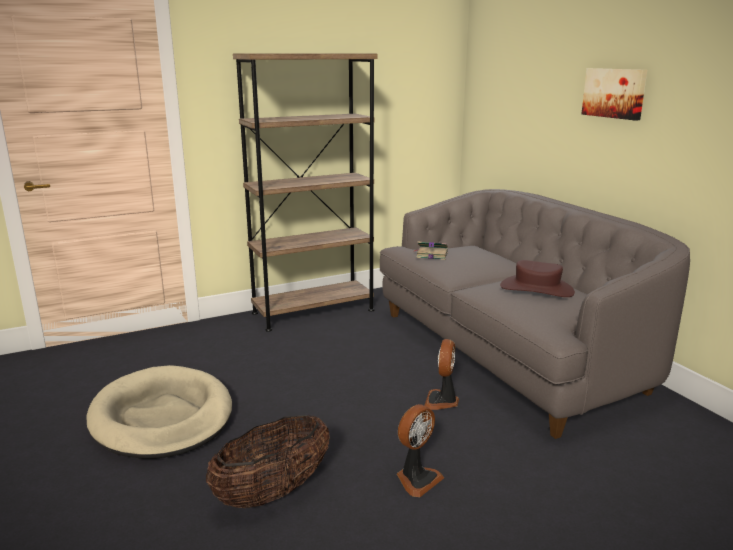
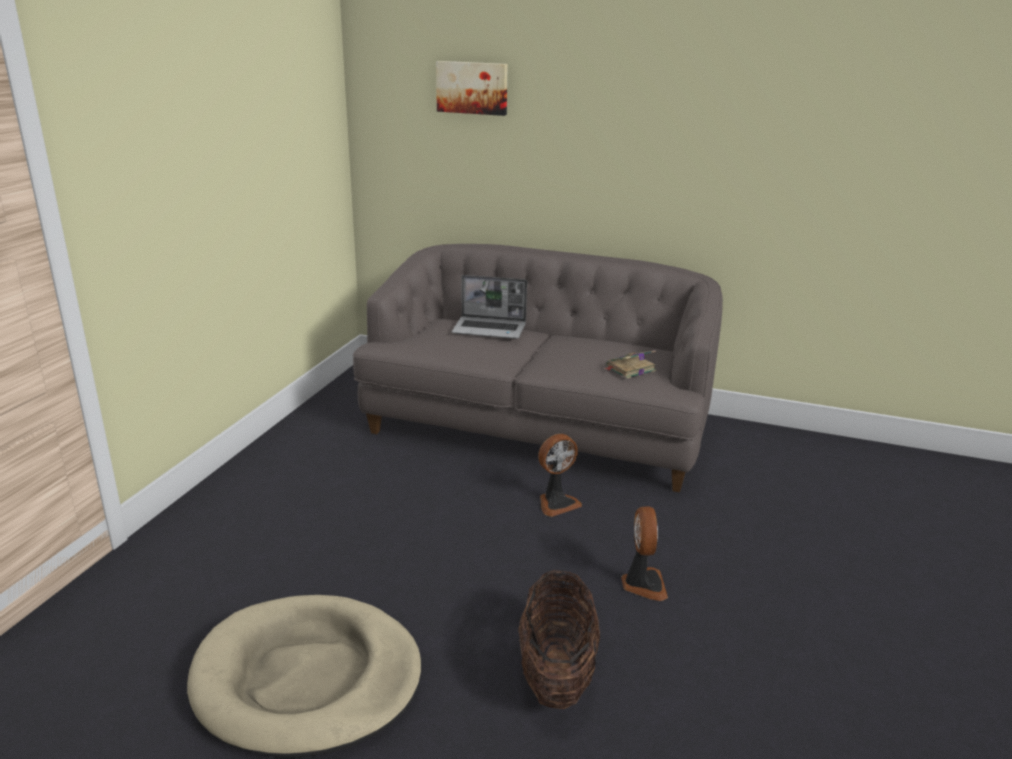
camera: 45 degrees left, 5 degrees up
(313, 311) = (272, 463): brown bookcase -> none
(431, 255) = (435, 343): book -> book (630, 369)
(442, 401) = (556, 503): fan -> fan turned 90 degrees counterclockwise
(487, 257) = (490, 329): none -> laptop
(536, 289) = (593, 351): brown hat -> none
(614, 93) = (595, 128): picture -> picture (472, 87)

